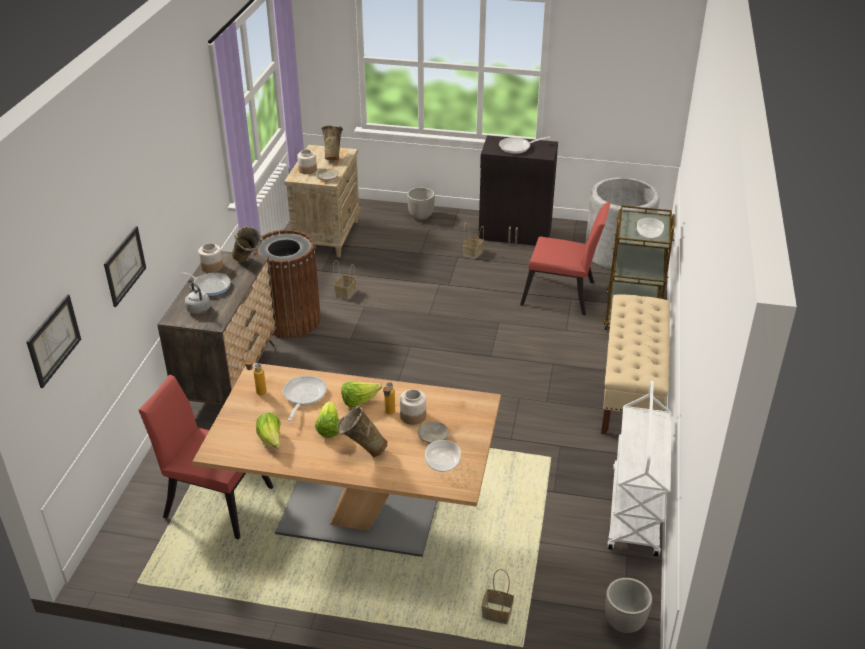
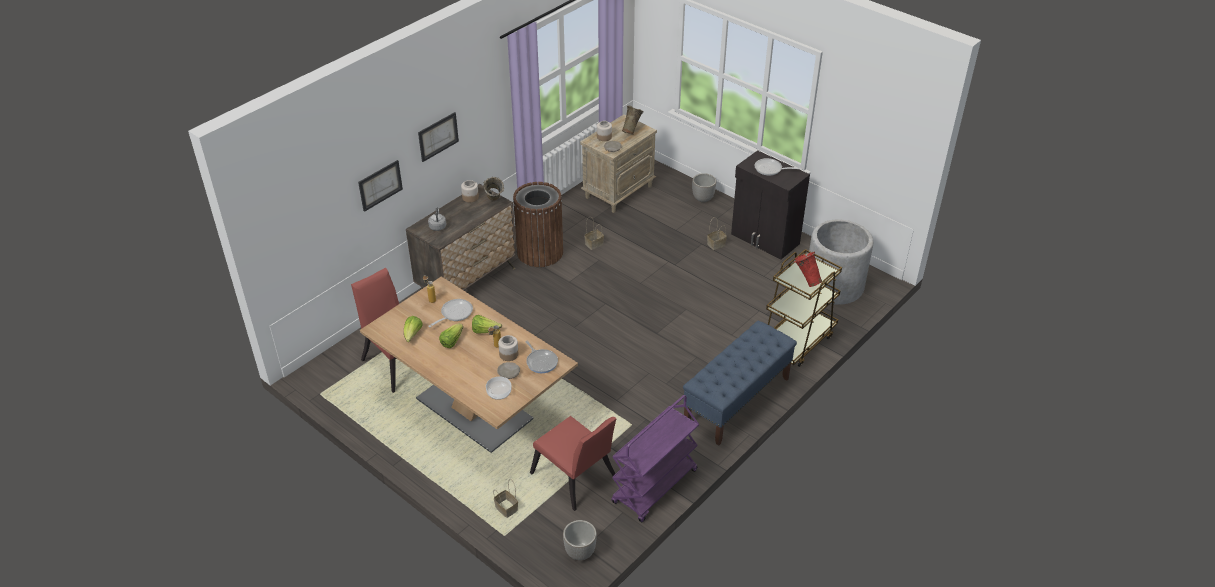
camera: 30 degrees right, 5 degrees up
(53, 340) = (299, 224): picture -> picture (438, 136)
(210, 286) = (458, 212): frying pan -> frying pan (541, 362)
(362, 452) = (458, 365): beige vase -> none
(563, 295) = (755, 305): red chair -> red chair (576, 479)
(631, 390) = (736, 401): beige bench -> blue bench
(635, 512) = (655, 487): white cart -> purple cart
(649, 234) = (806, 281): bowl -> red vase

